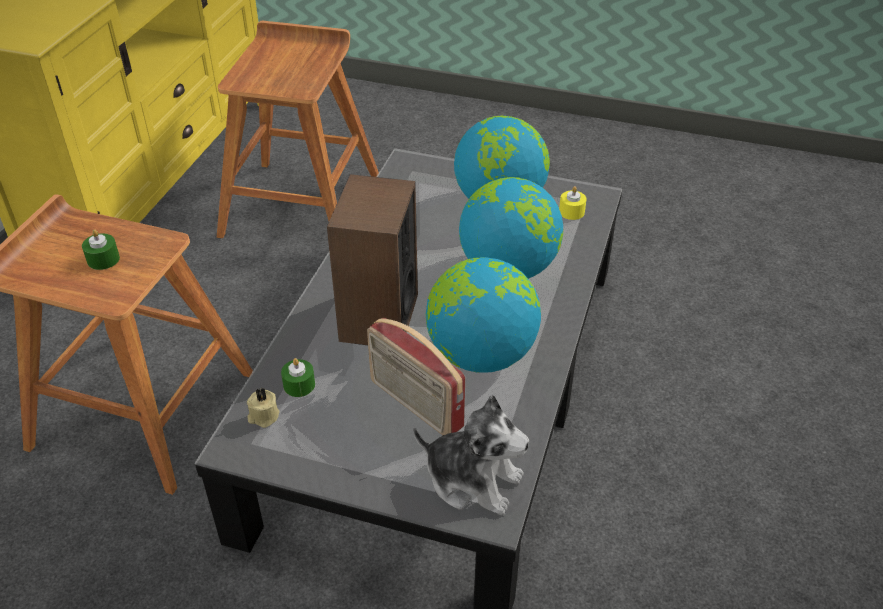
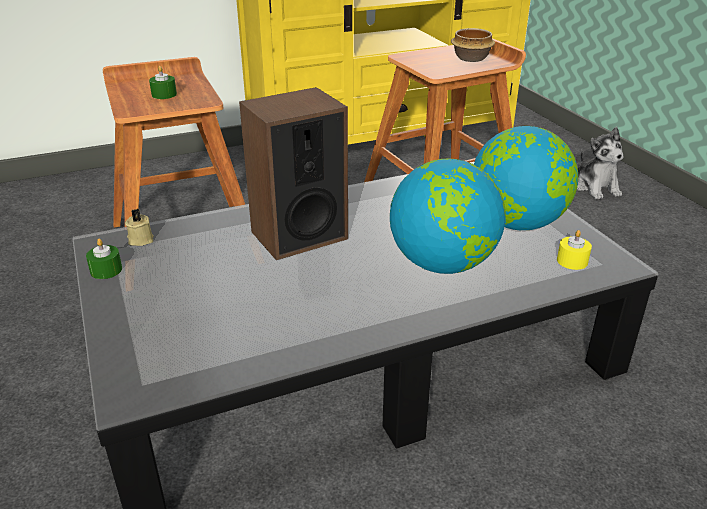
camera: 50 degrees right, 10 degrees down
(299, 55) = (472, 58): none -> bowl
(299, 385) = (187, 238): green candle -> green candle (106, 270)
(414, 405) = (220, 294): radio -> none
(473, 480) = (161, 363): plush toy -> plush toy (595, 187)
(481, 354) = (318, 298): globe -> none

